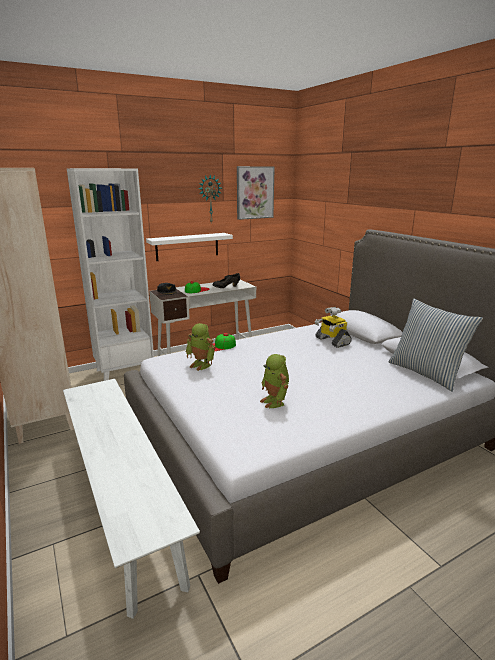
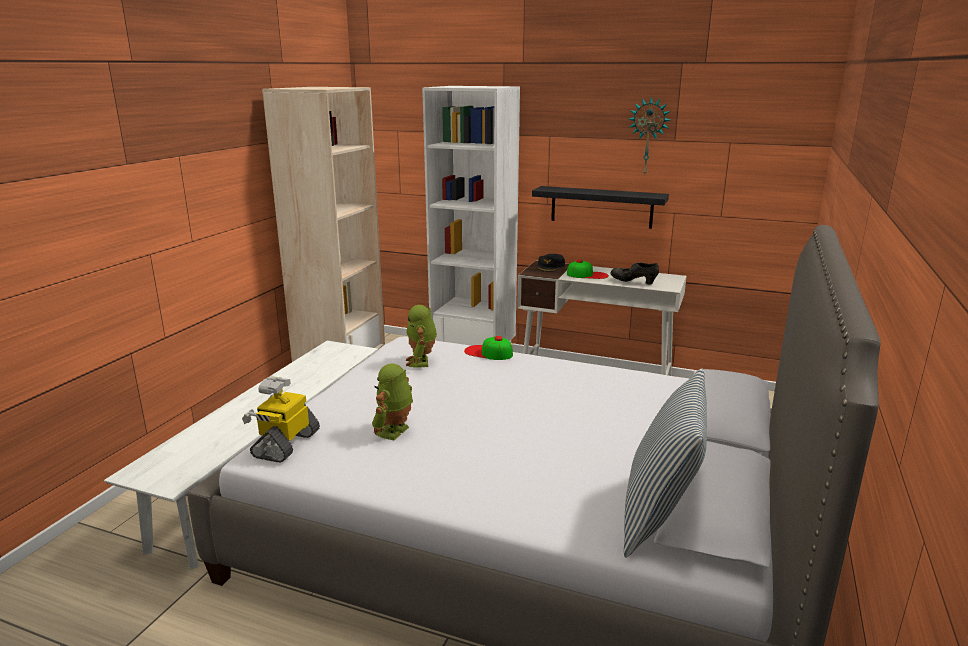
camera: 50 degrees right, 0 degrees up
(187, 246) = (601, 207): white shelf -> black shelf
(254, 192) = (738, 131): picture -> none
(332, 341) = (638, 407): toy robot -> toy robot (285, 444)

